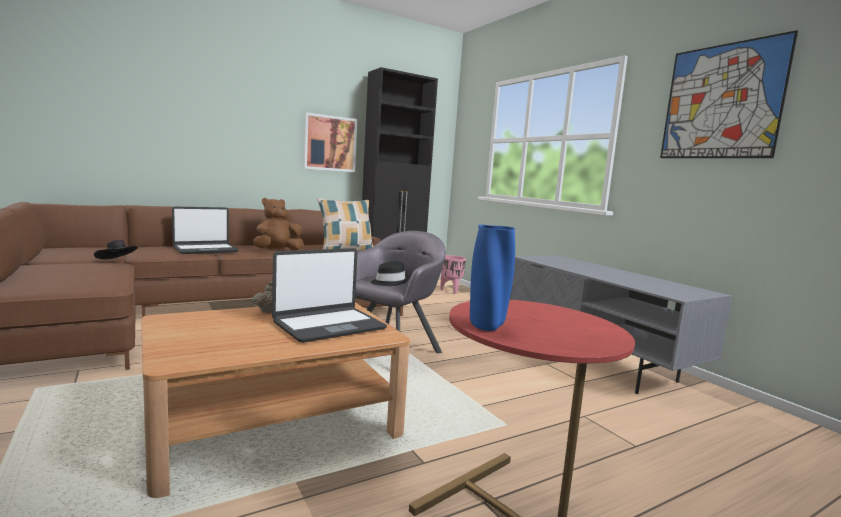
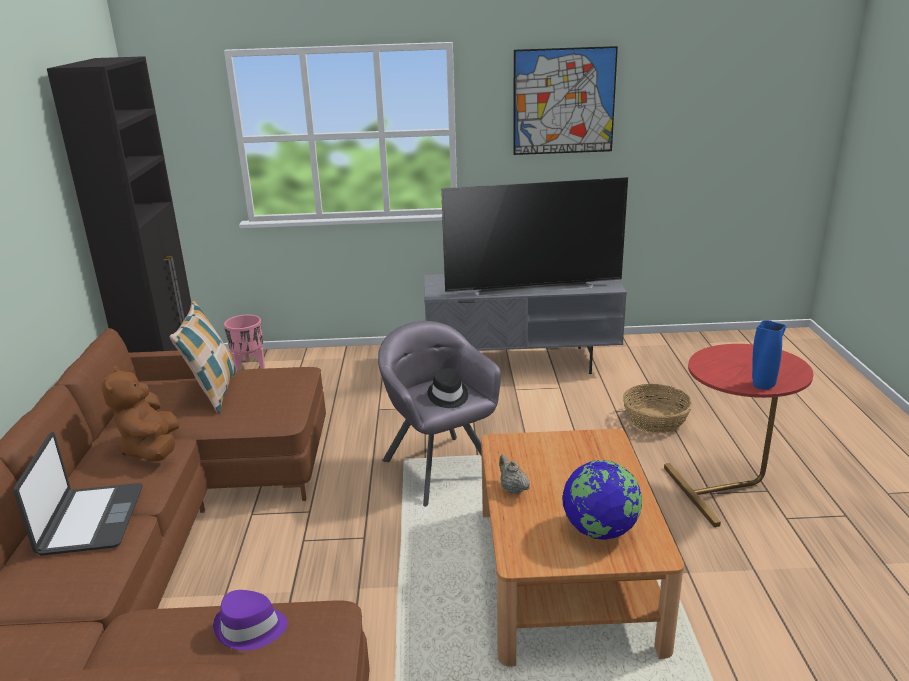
camera: 60 degrees left, 15 degrees up
(100, 274) = (250, 628): none -> purple hat
(117, 261) = (124, 623): black hat -> none
(212, 340) = (600, 531): none -> globe
(328, 325) = (572, 462): laptop -> none
(330, 143) = (45, 225): picture -> none
(601, 443) = (655, 420): none -> basket
(607, 275) = (532, 286): none -> television

